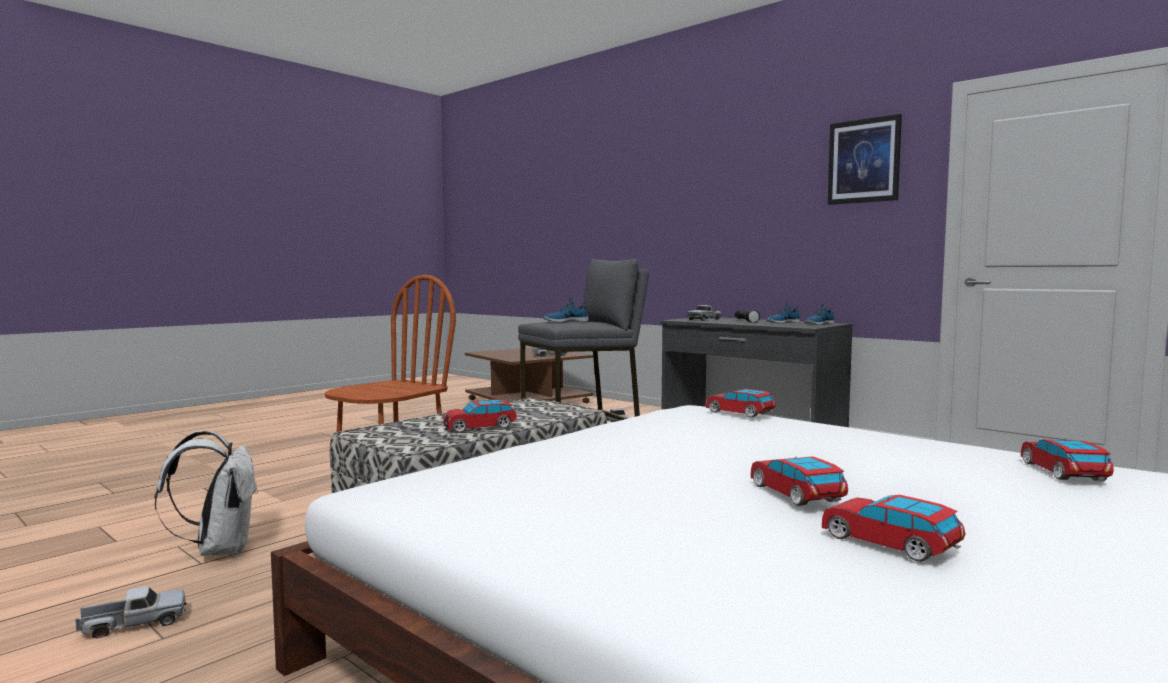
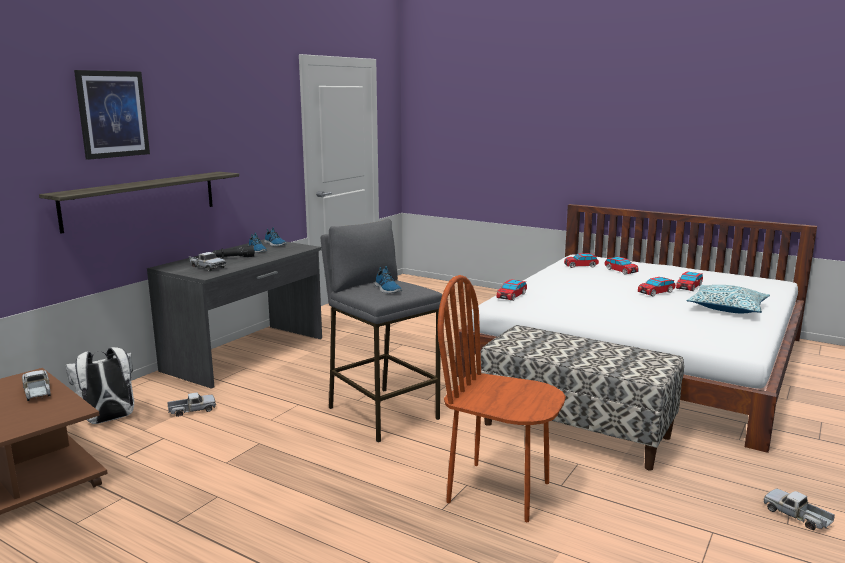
camera: 100 degrees left, 10 degrees up
(219, 550) = (686, 534): white backpack -> white backpack (108, 420)
(480, 427) = (601, 348): toy car -> toy car (620, 271)
(653, 541) = (727, 308): none -> pillow
(710, 256) = (141, 200): none -> shelf
(863, 161) = (259, 105): picture -> picture (113, 114)

